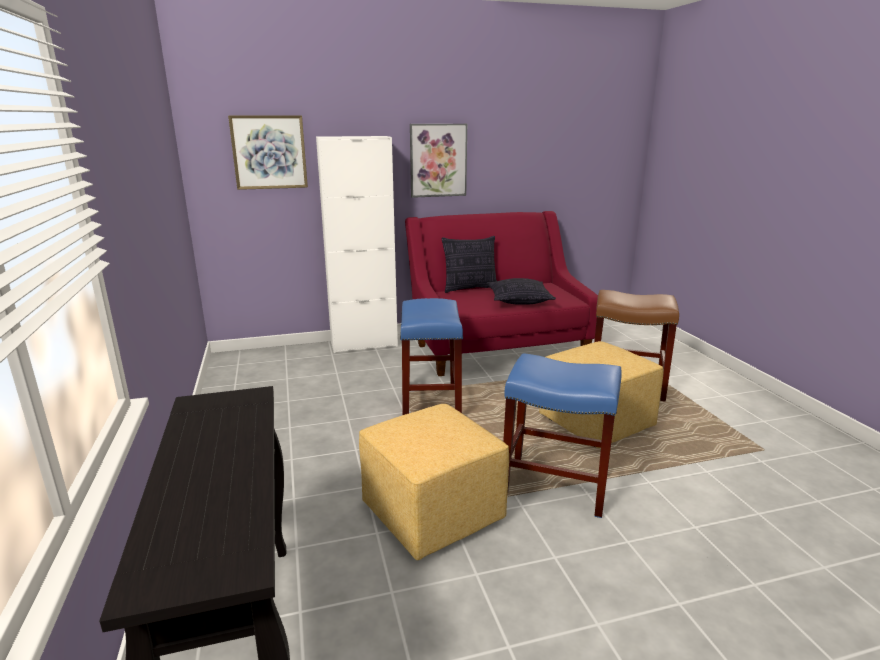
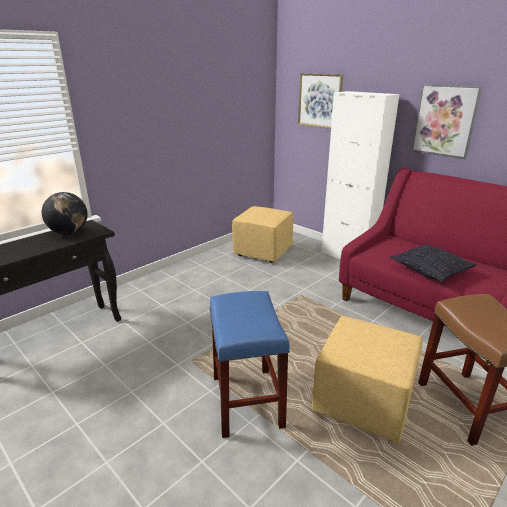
camera: 60 degrees right, 5 degrees up
(208, 422) = (69, 232): none -> globe
(430, 515) = (175, 355): yellow ottoman -> yellow ottoman (262, 251)
(431, 403) = (301, 310): blue stool -> none
(470, 289) = (421, 245): pillow -> none

